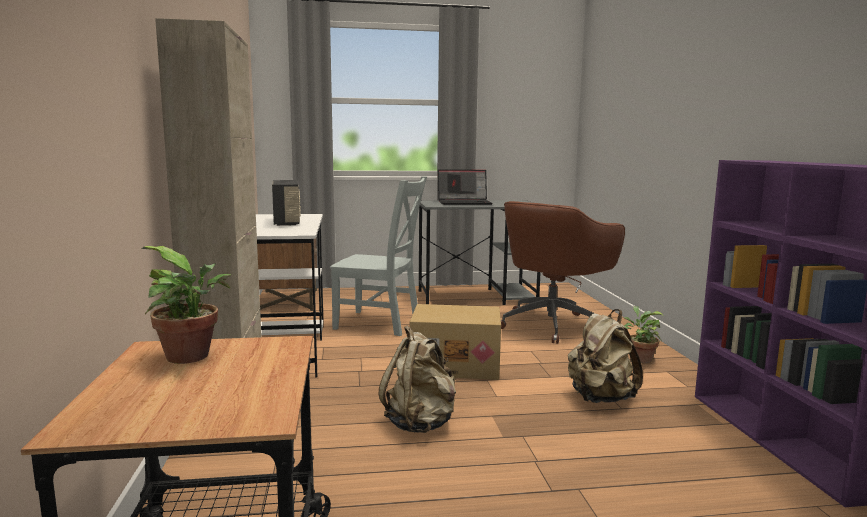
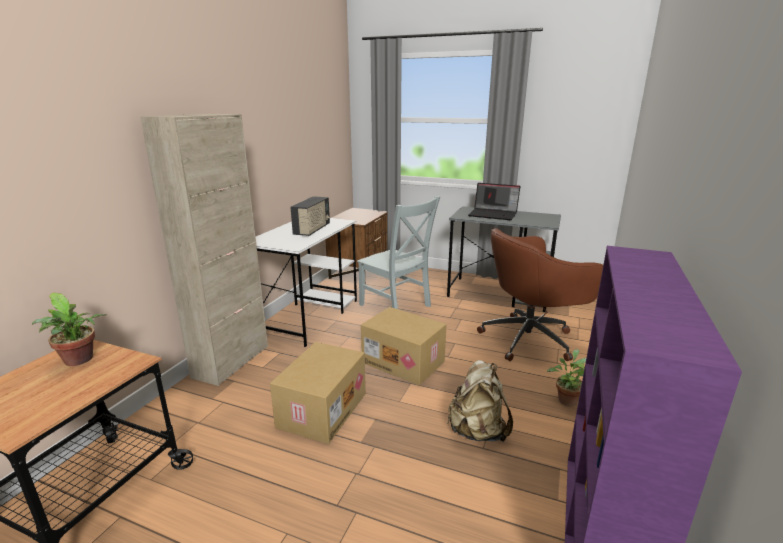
camera: 30 degrees right, 10 degrees up
(420, 423) = (321, 409): beige backpack -> cardboard box

